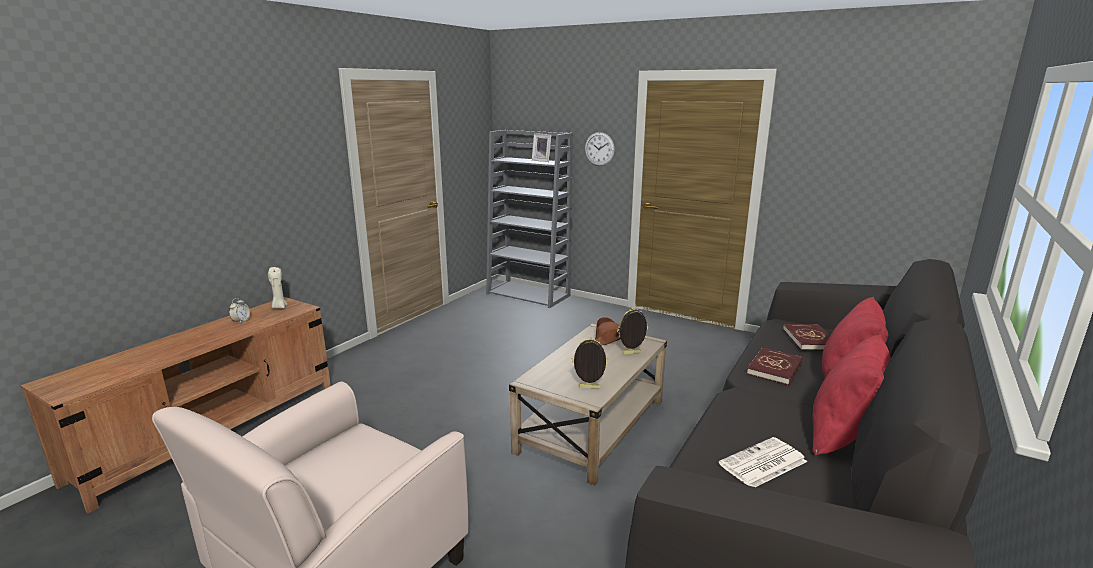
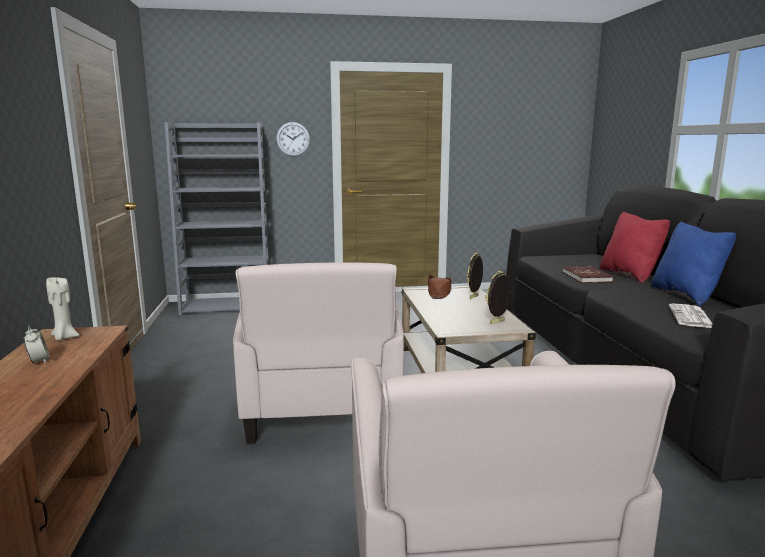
camera: 40 degrees left, 5 degrees down
(451, 410) = (322, 408): none -> beige armchair
(542, 161) = (231, 154): picture frame -> none
(810, 339) = (566, 261): red book -> none
(843, 436) = (686, 295): red pillow -> blue pillow

